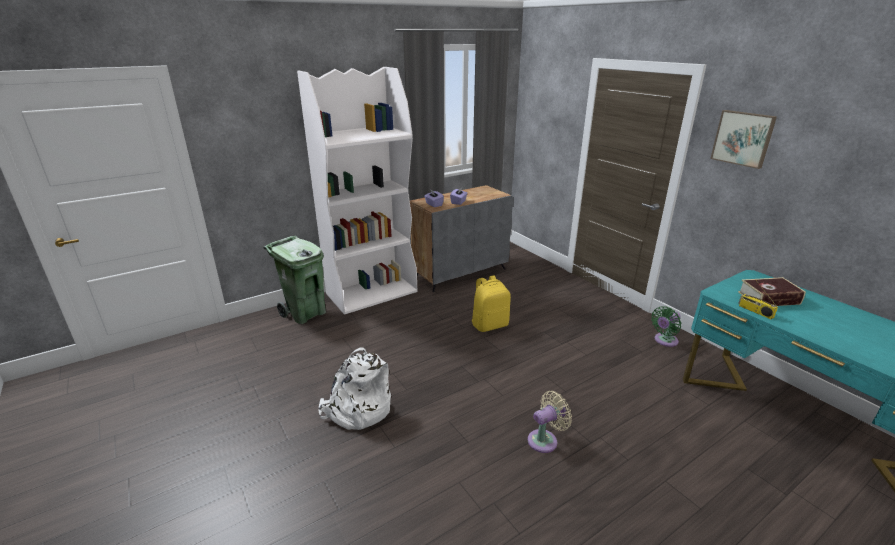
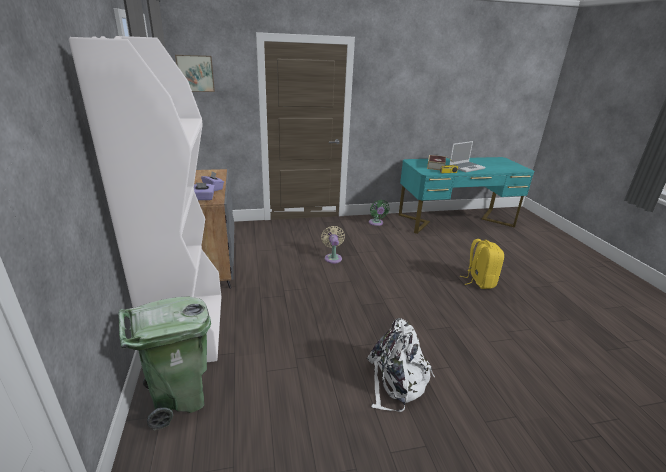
camera: 70 degrees left, 0 degrees up
(490, 325) = (313, 275): yellow backpack -> yellow backpack (479, 281)
(545, 440) = (454, 294): beige fan -> beige fan (333, 257)
(743, 138) = (385, 83): picture -> picture (195, 73)
(826, 327) = (466, 167): none -> laptop

